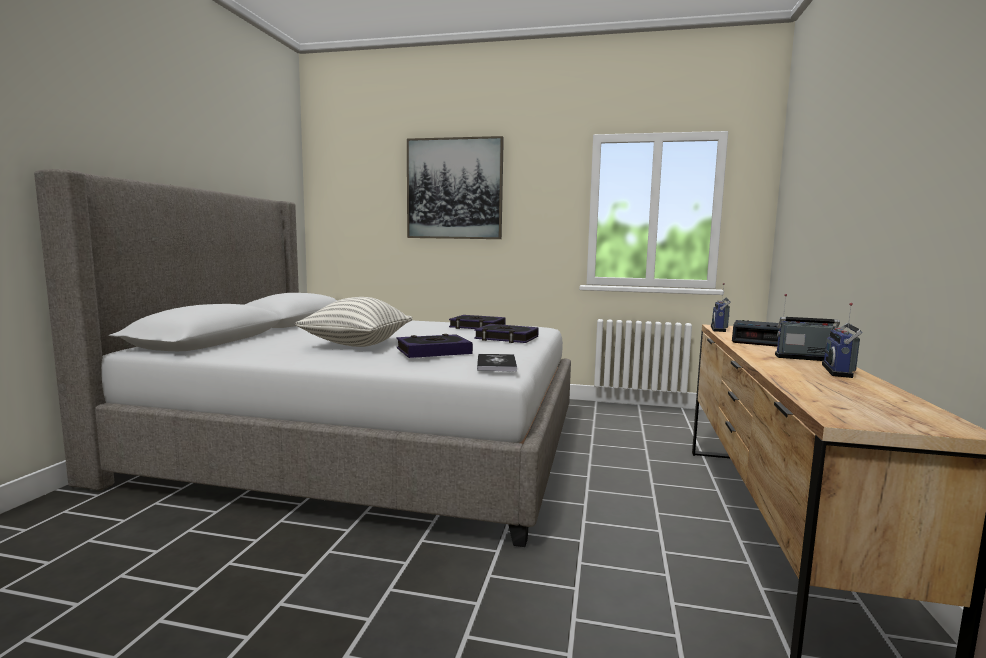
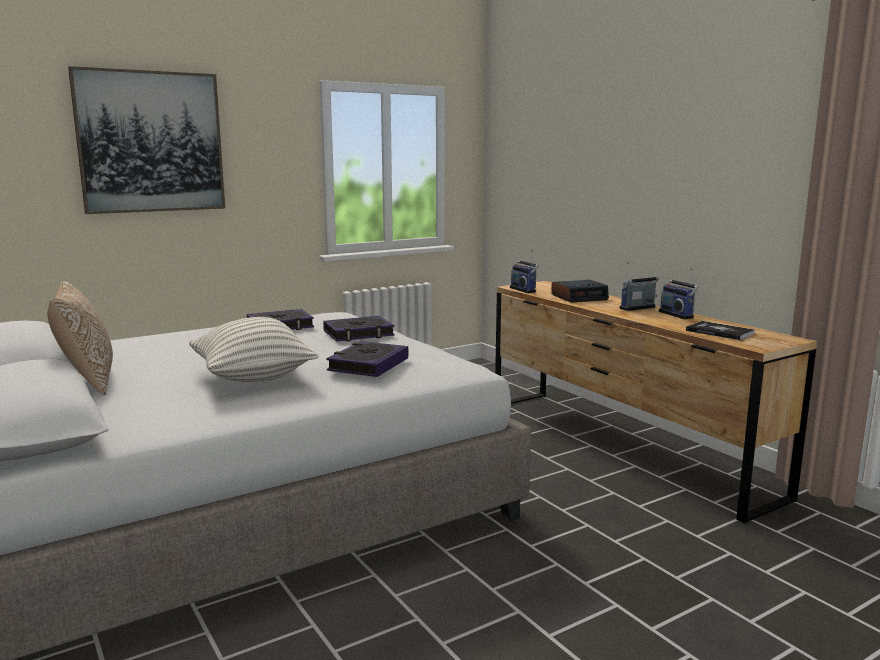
camera: 45 degrees left, 5 degrees up
(293, 330) = (87, 382): none -> pillow
(496, 364) = (452, 362): book -> book (719, 332)

